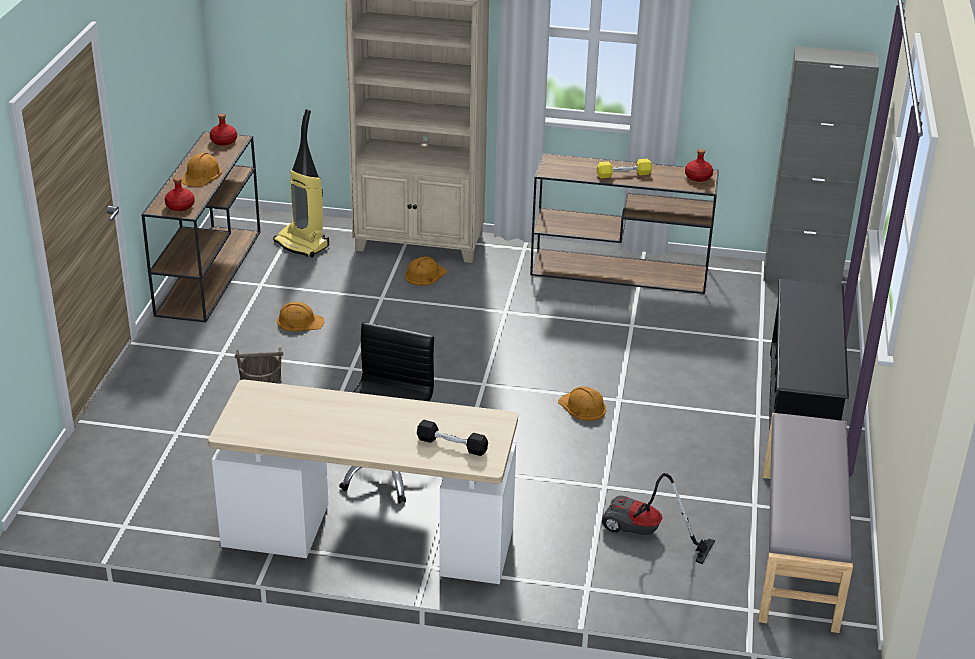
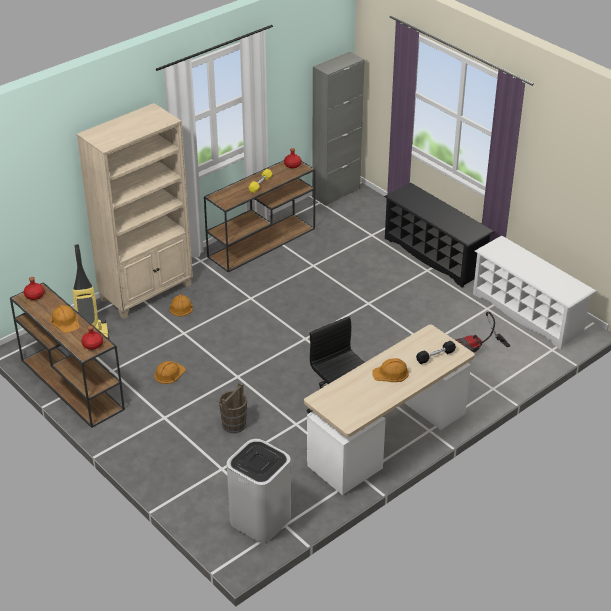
camera: 50 degrees left, 5 degrees up
(116, 502) = (260, 519): none -> white trash can
(582, 407) = (360, 317): orange hard hat -> orange hard hat (391, 373)
(800, 549) = (528, 313): grey bench -> white shoe rack

